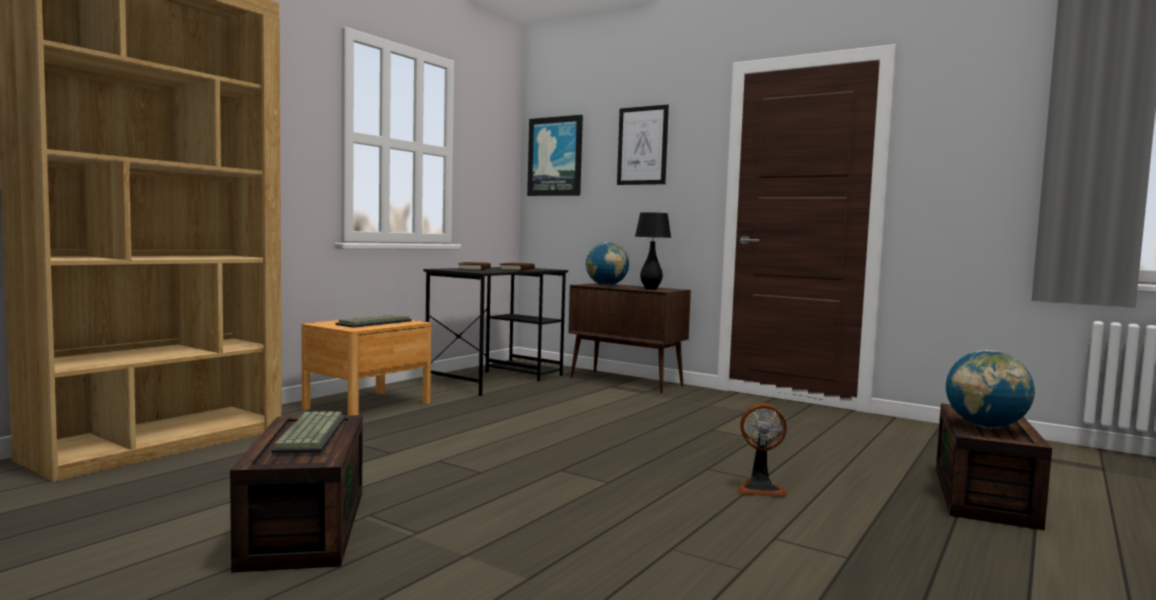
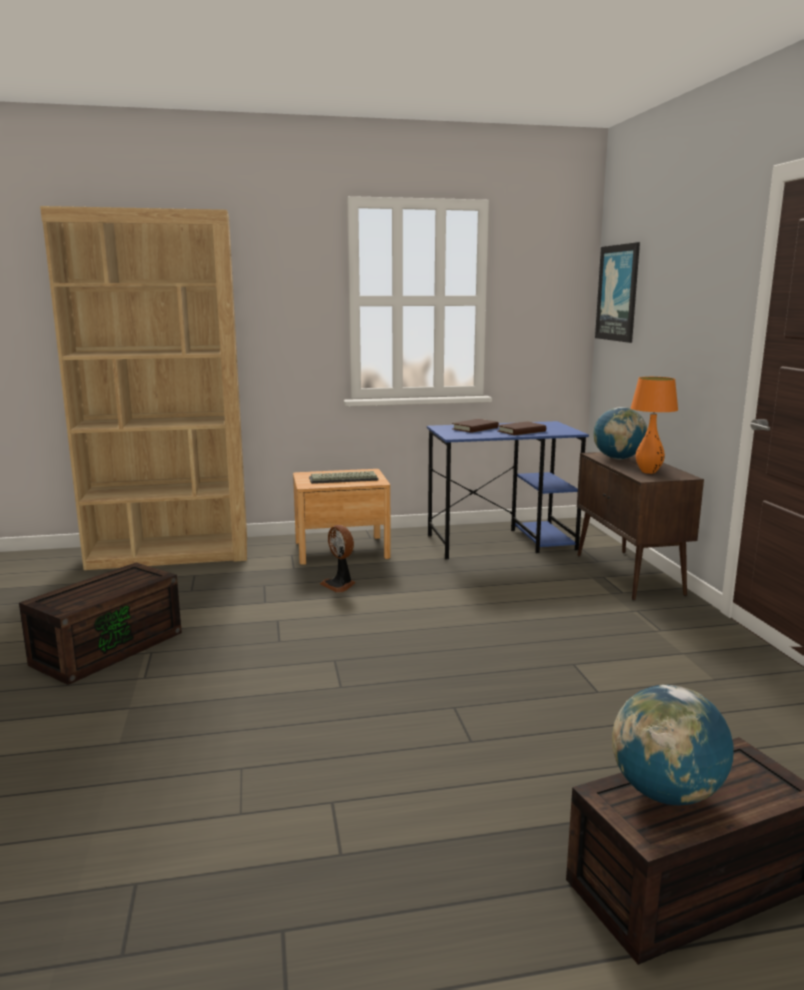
camera: 45 degrees right, 10 degrees up
(309, 434) = (111, 584): keyboard -> none
(497, 379) = (502, 542): black desk -> blue desk
(642, 145) = (683, 284): picture -> none
(650, 289) = (648, 472): black table lamp -> orange table lamp
(760, 488) = (446, 750): fan -> fan (340, 585)

